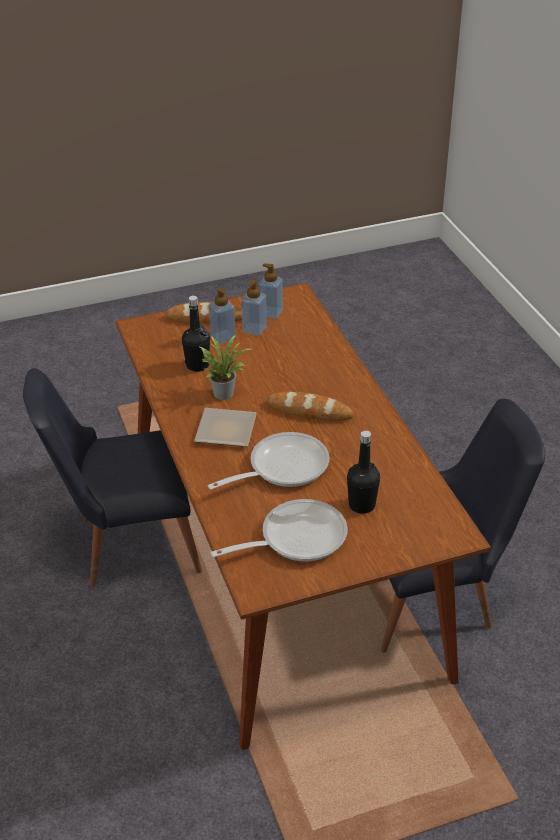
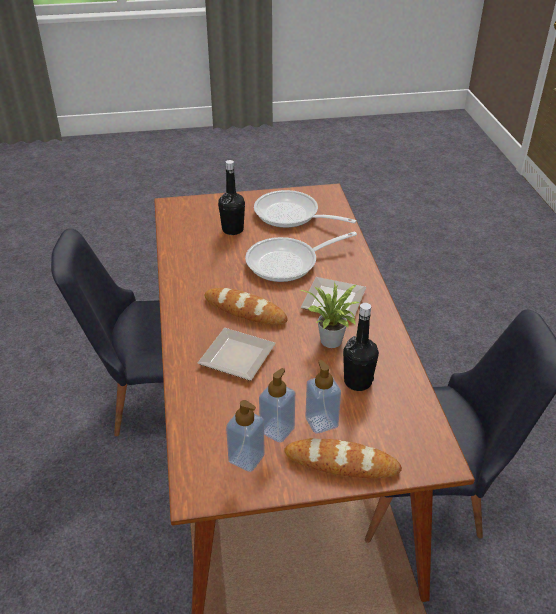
camera: 170 degrees left, 0 degrees up
(295, 538) = (291, 215): frying pan -> frying pan turned 45 degrees clockwise
(303, 373) = (236, 355): none -> plate

